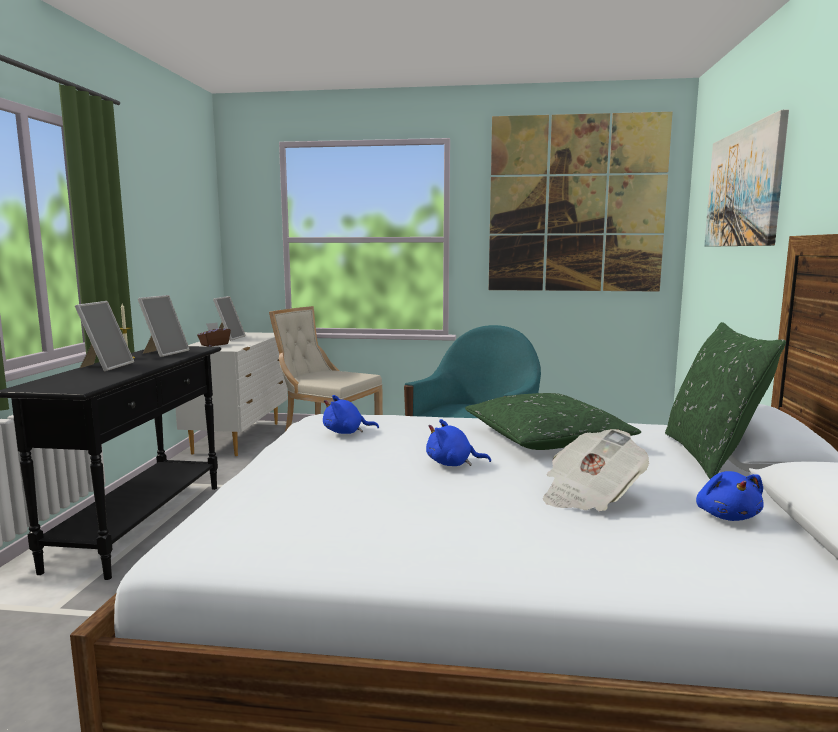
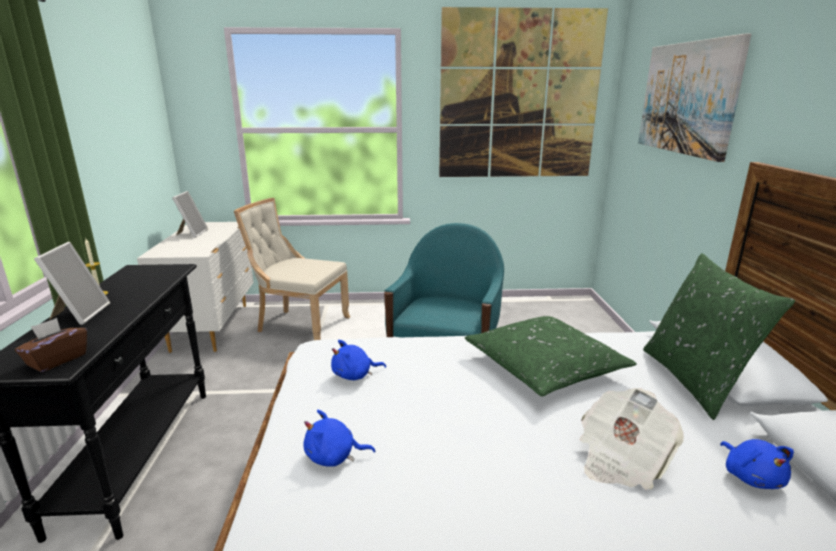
camera: 10 degrees left, 10 degrees up
(164, 353) = (138, 281): picture frame -> none
(214, 344) = (180, 246): brown tissue box -> brown tissue box (57, 360)
(452, 464) = (476, 419): blue plush toy -> blue plush toy (334, 457)

